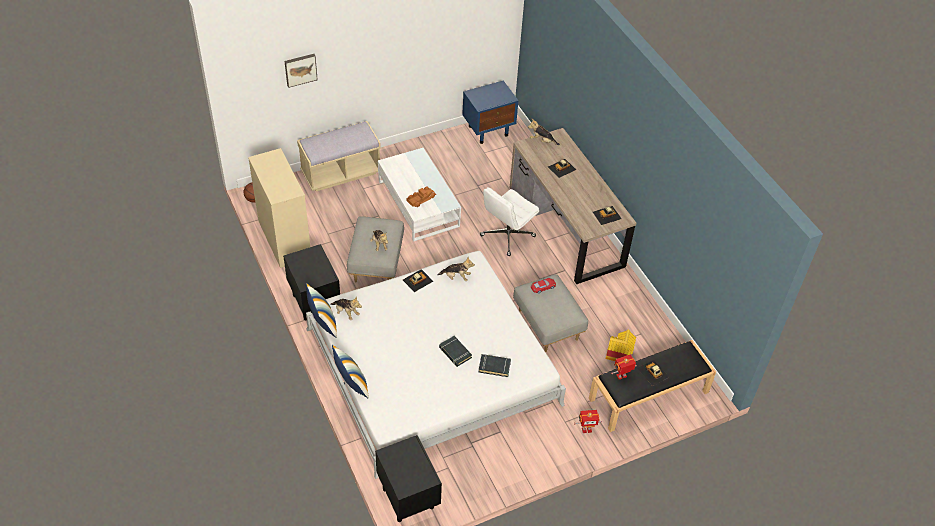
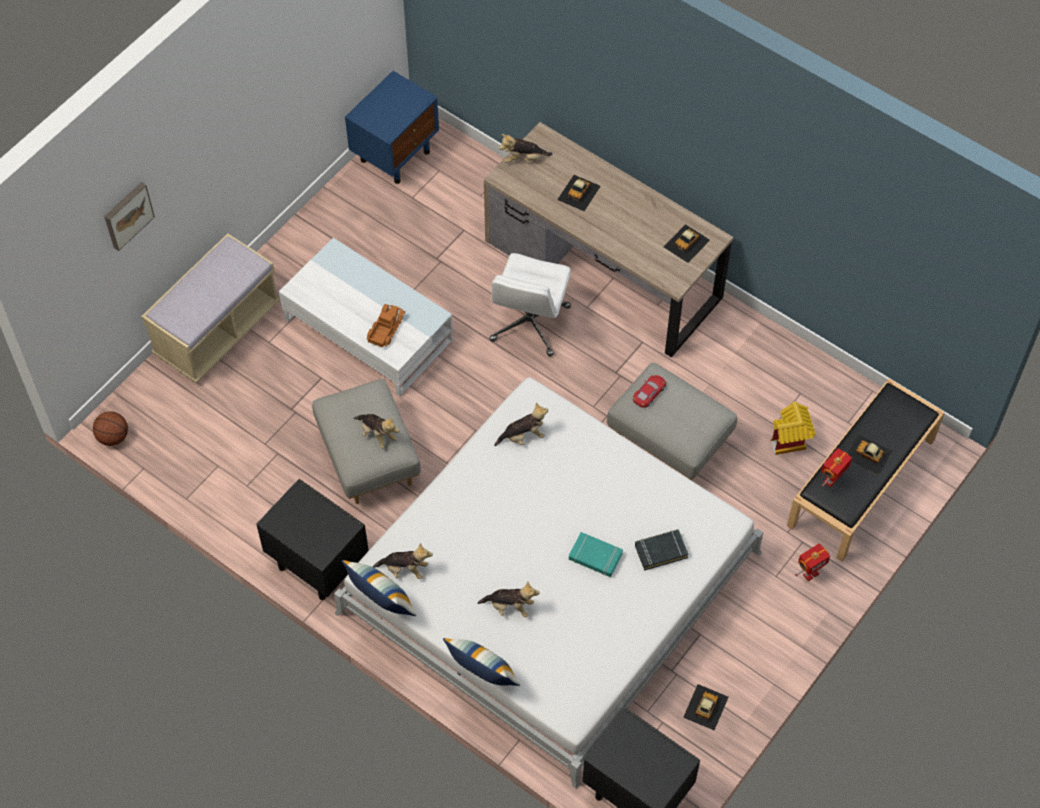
camera: 25 degrees left, 10 degrees up
(284, 239) = (206, 484): beige dresser -> none
(390, 356) = (509, 607): none -> plush toy
(417, 280) = (472, 468): toy car -> toy car (705, 707)
(455, 353) = (595, 556): black book -> turquoise book

